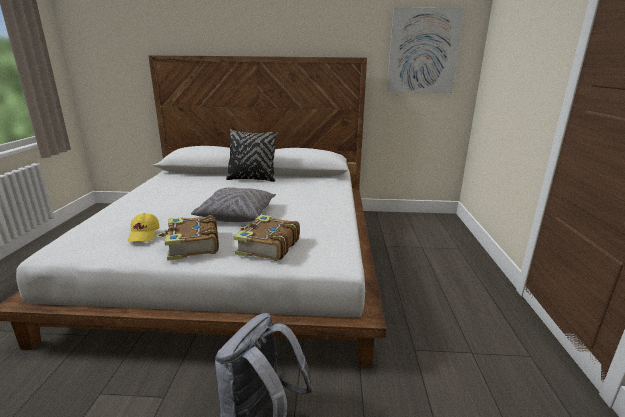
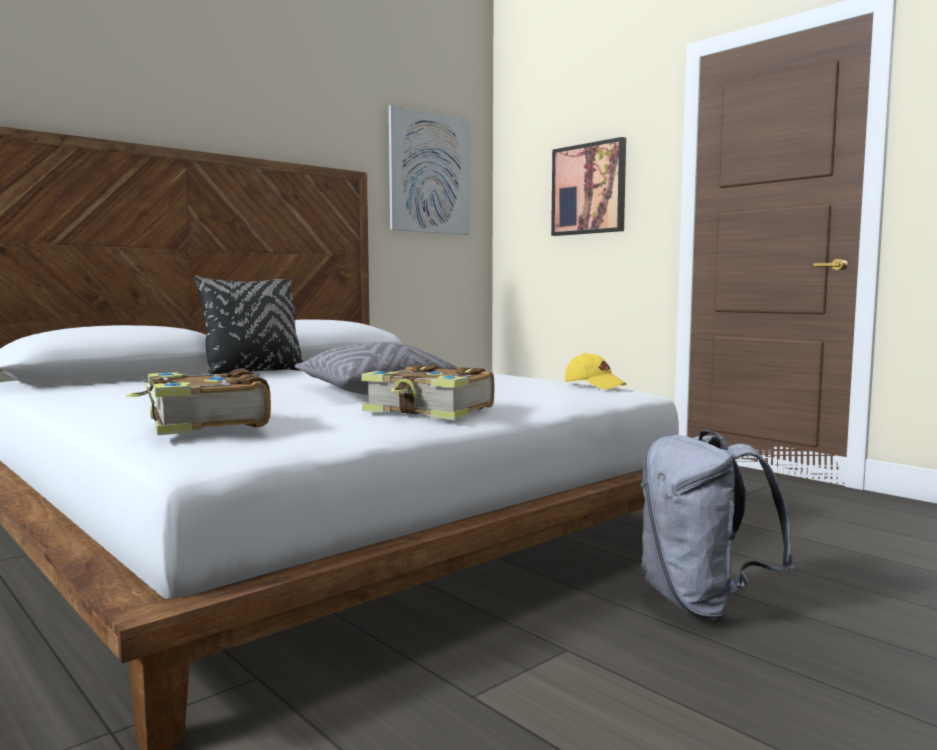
camera: 45 degrees left, 15 degrees down
(144, 235) = (320, 415): yellow cap -> yellow cap (595, 385)
(267, 246) = (526, 396): book -> book (204, 423)
(521, 68) = (589, 189): none -> picture

